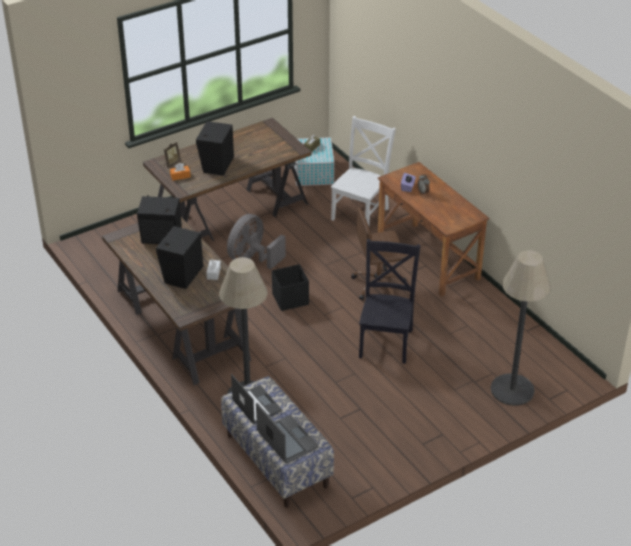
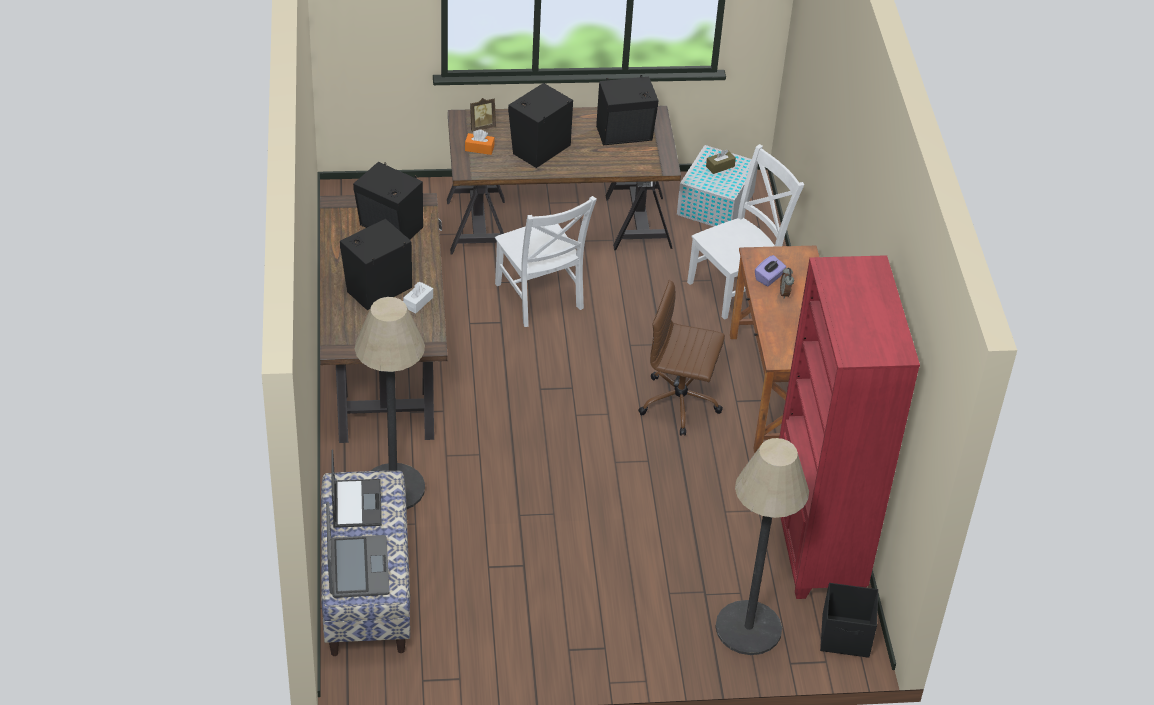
camera: 25 degrees right, 5 degrees up
(252, 259) = (540, 299): grey fan -> white chair
(261, 140) = (626, 135): none -> black speaker
(291, 299) = (548, 376): black storage box -> black storage box (846, 637)
(386, 341) = (629, 487): black chair -> none
(512, 331) = (816, 544): none -> red bookcase

